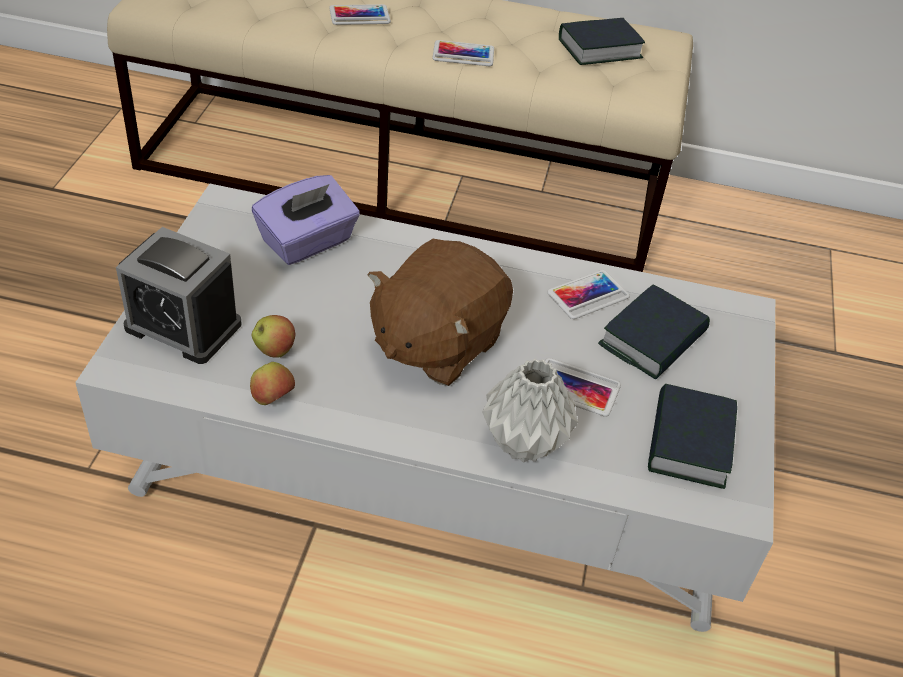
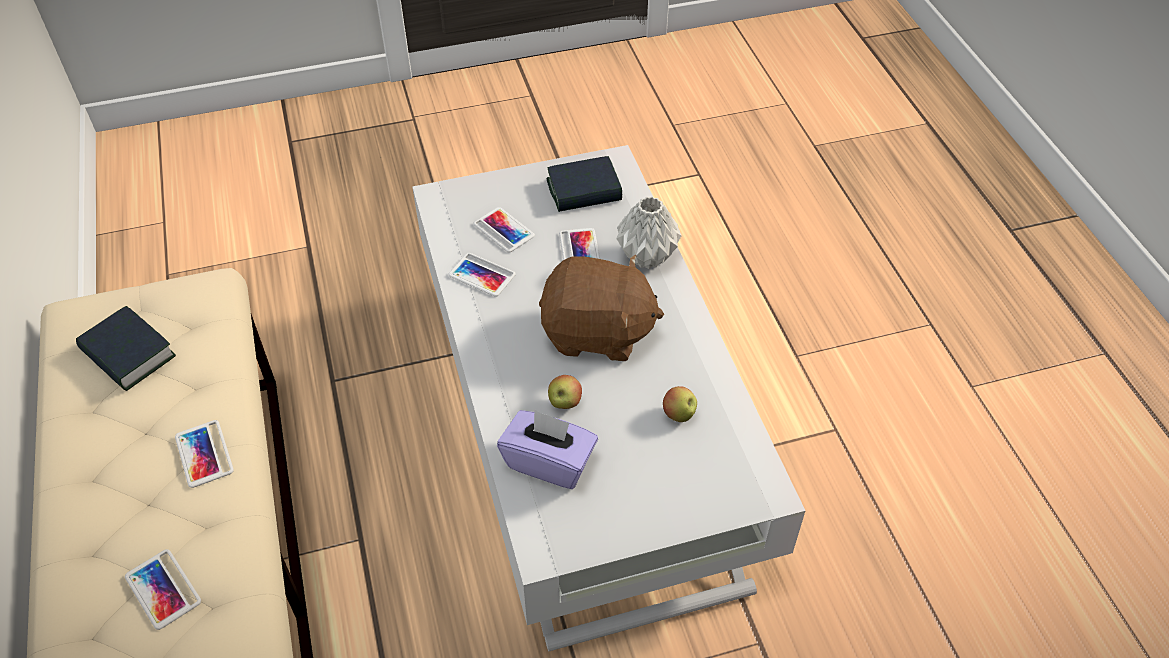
camera: 115 degrees left, 5 degrees up
(183, 326) = (703, 482): alarm clock -> none
(273, 399) = (720, 390): apple -> apple (564, 403)
(653, 340) = (504, 230): book -> phone

